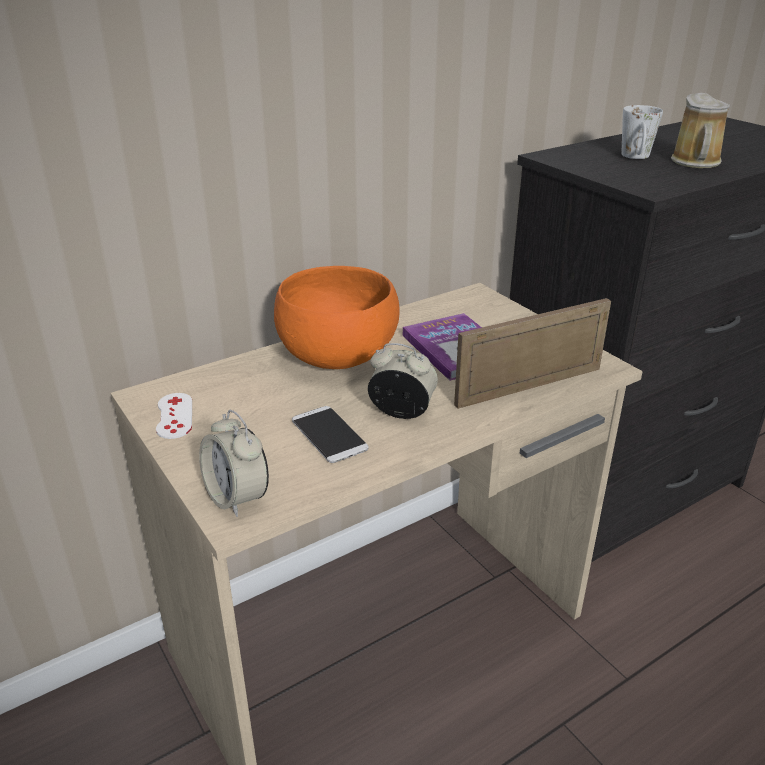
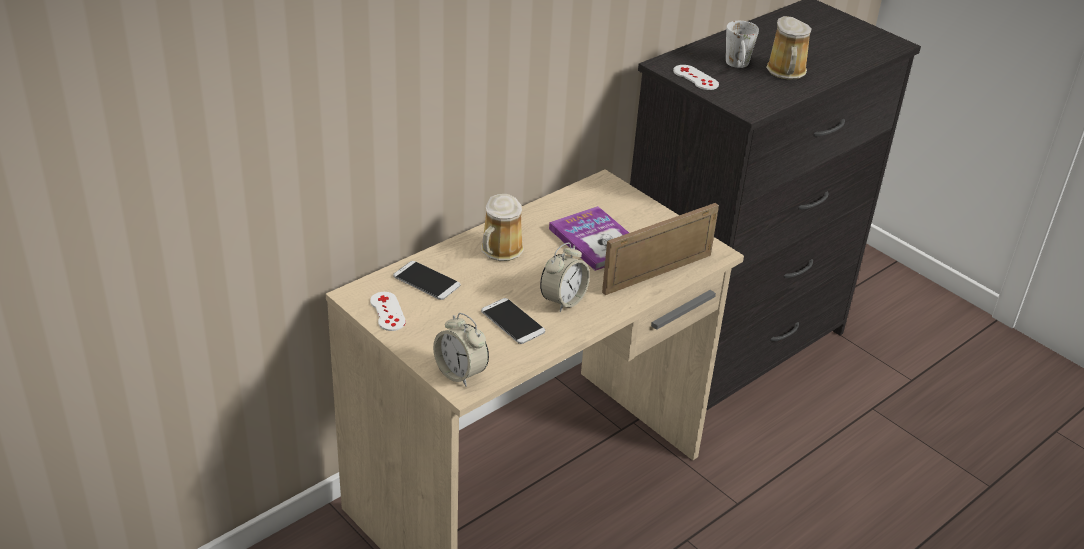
camera: 10 degrees left, 5 degrees up
(237, 384) = (426, 281): none -> phone
(337, 355) = (500, 251): orange bowl -> mug
(402, 412) = (563, 300): alarm clock -> alarm clock turned 120 degrees clockwise
(584, 165) = (695, 78): none -> white game controller

